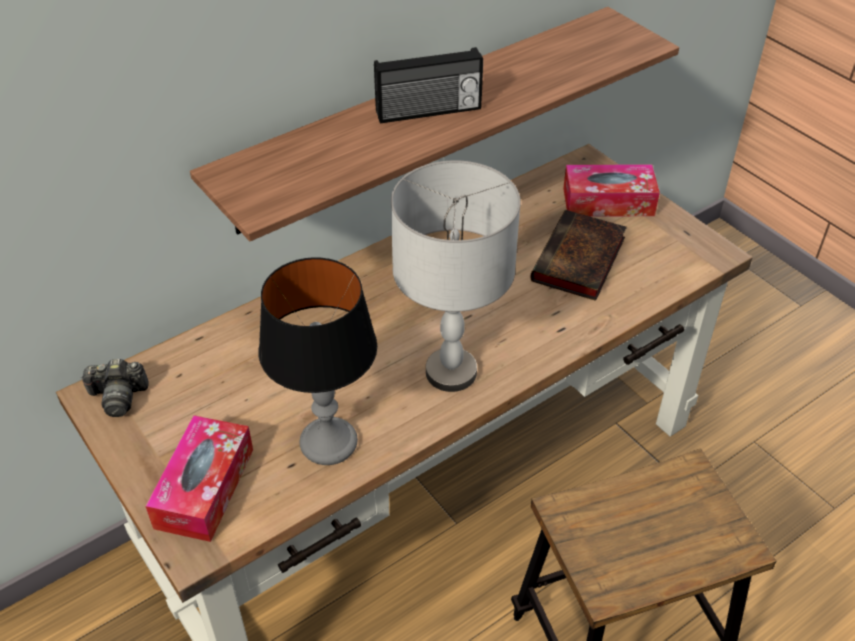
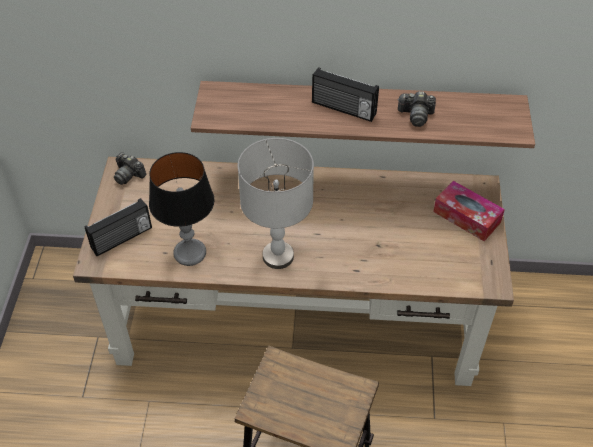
camera: 40 degrees right, 5 degrees up
(205, 488) = (122, 239): tissue box -> radio
(522, 78) = (416, 115): none -> camera
(578, 262) = (408, 241): book -> none

